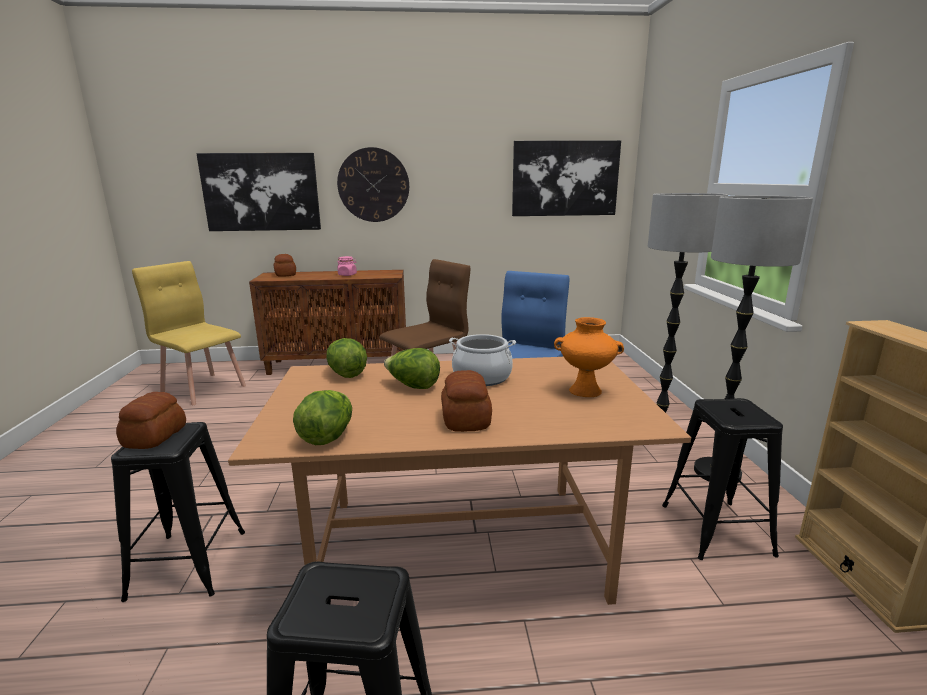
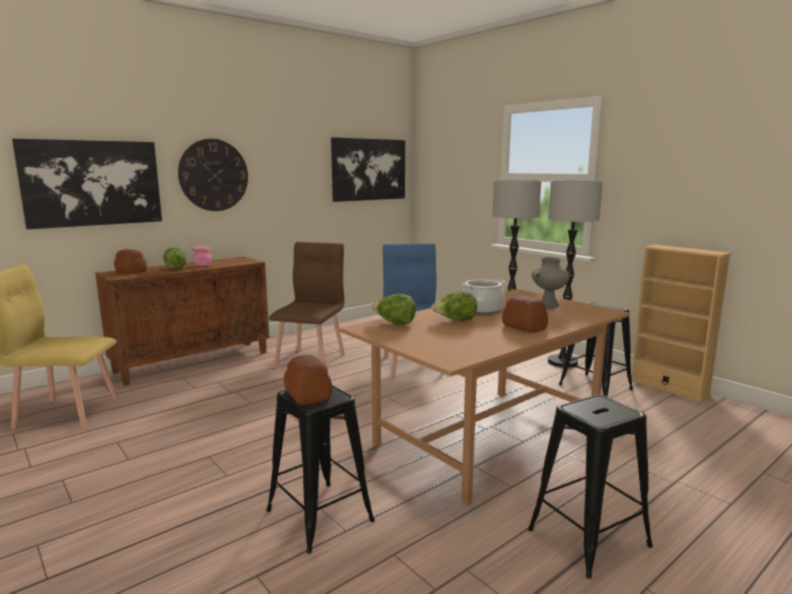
camera: 35 degrees left, 5 degrees down
(327, 436) = (475, 349): lettuce -> lettuce (175, 268)
(586, 390) = (548, 305): orange vase -> grey vase

